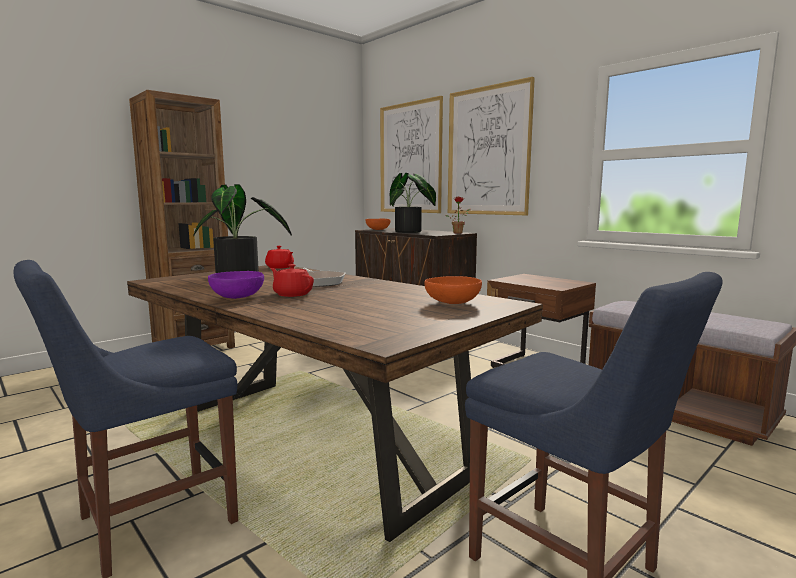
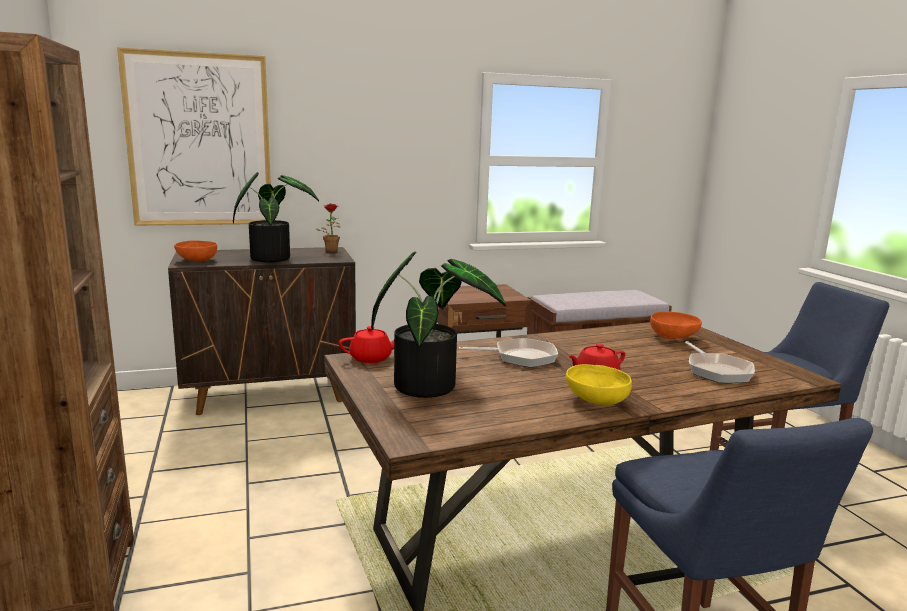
camera: 65 degrees left, 5 degrees up
(237, 297) = (595, 400): purple bowl -> yellow bowl
(357, 316) = (716, 371): none -> frying pan
(488, 151) = (350, 144): picture -> none

